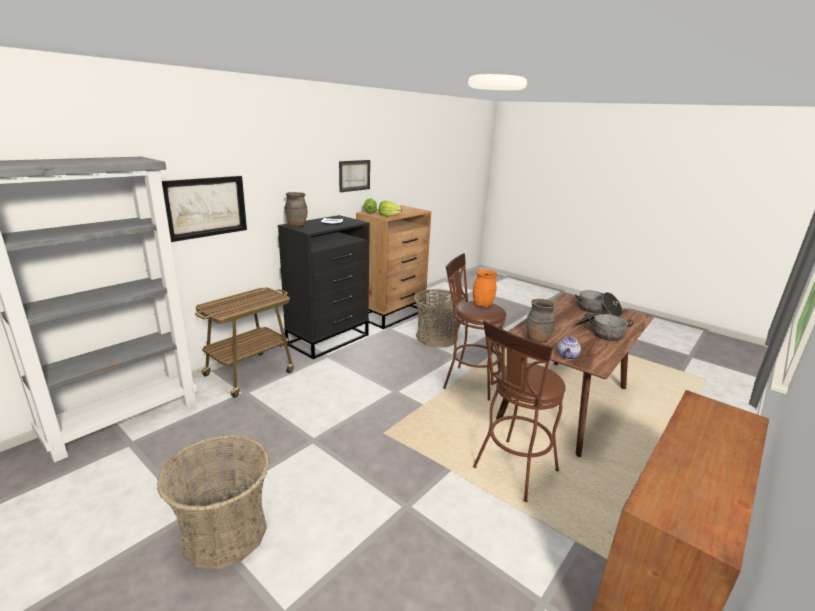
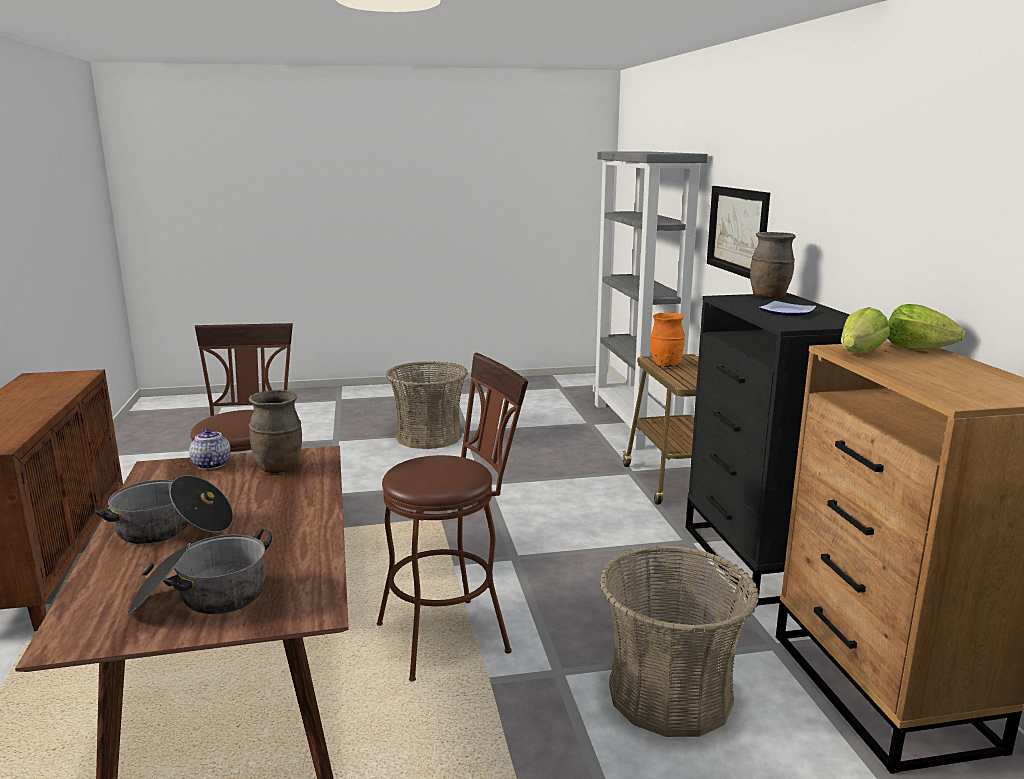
camera: 130 degrees right, 5 degrees down
(354, 175) = (947, 237): picture -> none
(483, 305) = (441, 473): orange vase -> orange vase (665, 365)

